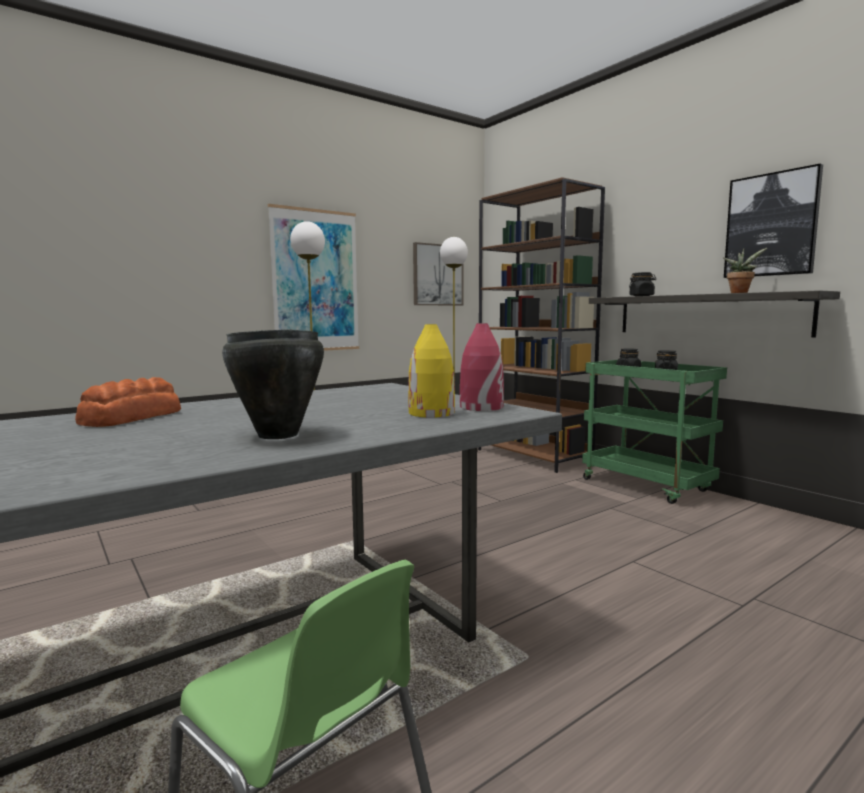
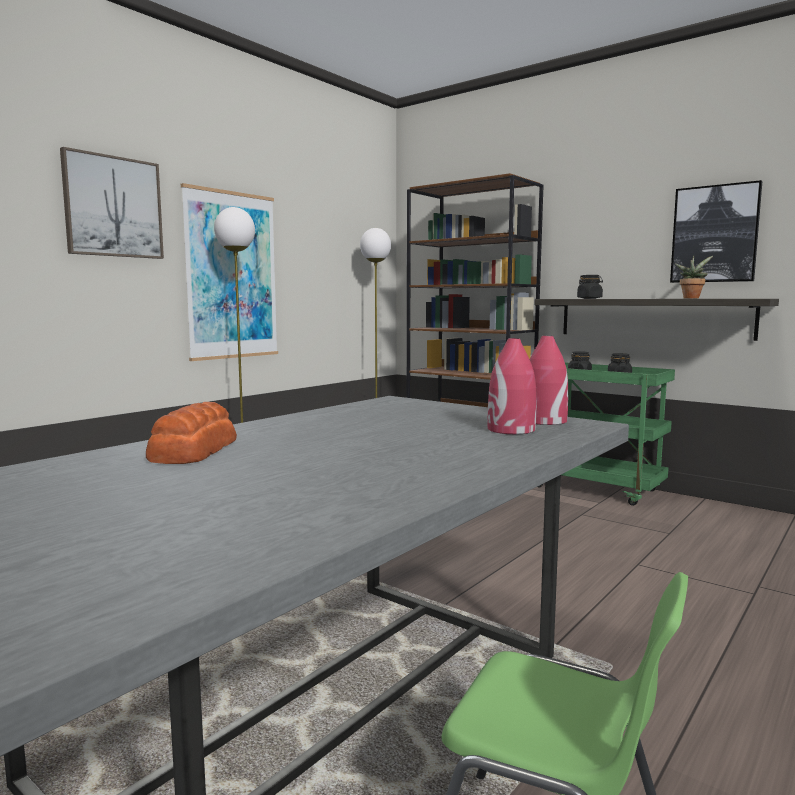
camera: 15 degrees left, 0 degrees up
(277, 435) = (412, 462): black cooking pot -> none
(431, 413) = (511, 429): yellow vase -> red vase
(437, 275) = (353, 269): picture -> picture (113, 207)

